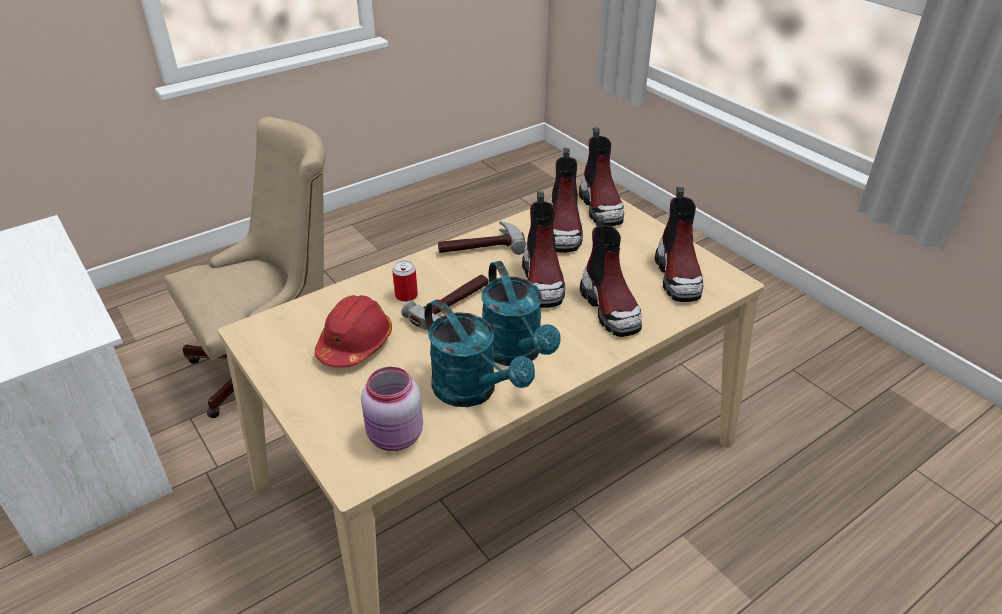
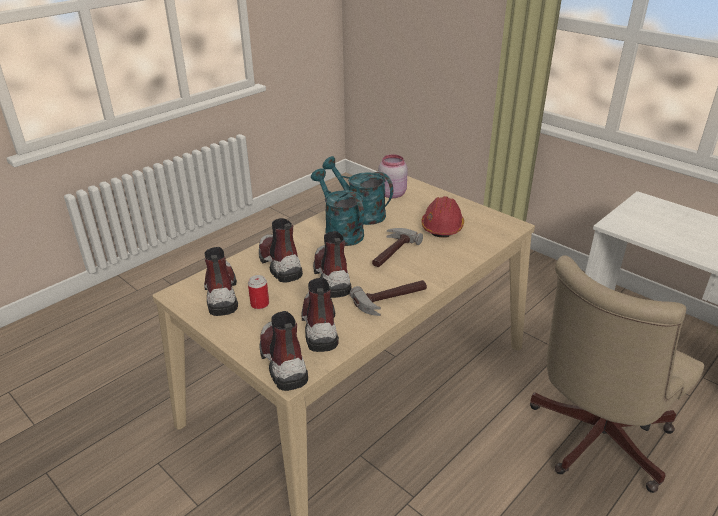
camera: 170 degrees right, 5 degrees down
(406, 295) = (429, 256): can -> can (260, 304)

